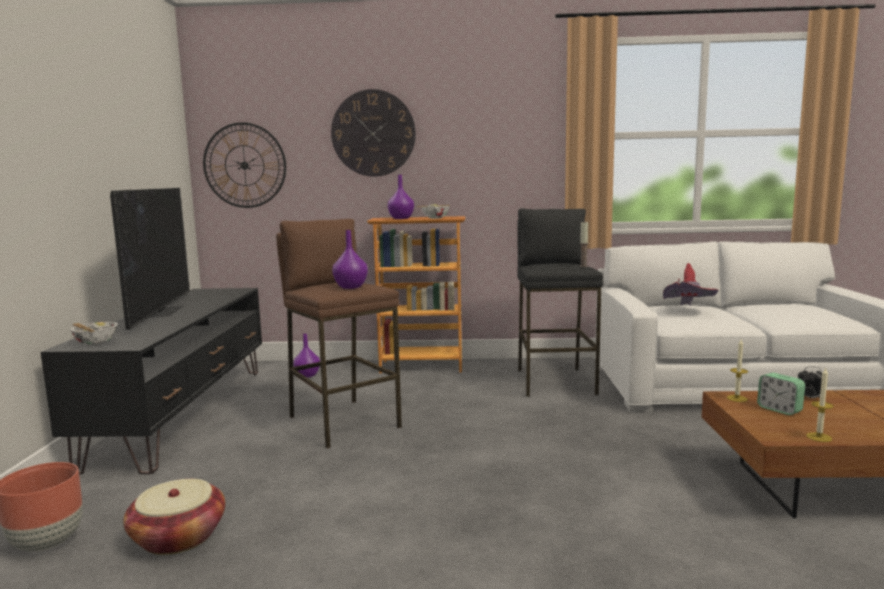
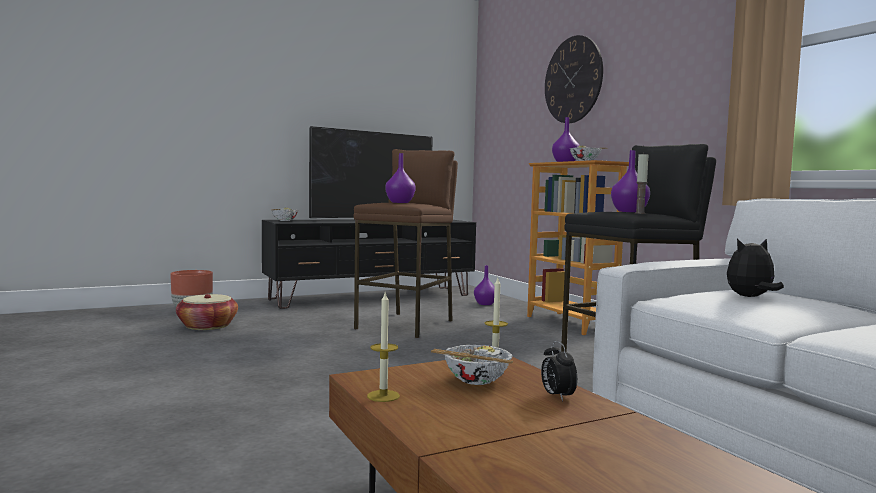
camera: 60 degrees right, 5 degrees down
(244, 165) = (498, 120): wall clock -> none
(558, 265) = (628, 211): none -> purple vase
(687, 312) = (750, 297): red hat -> plush toy
(779, 409) = (476, 381): alarm clock -> bowl

